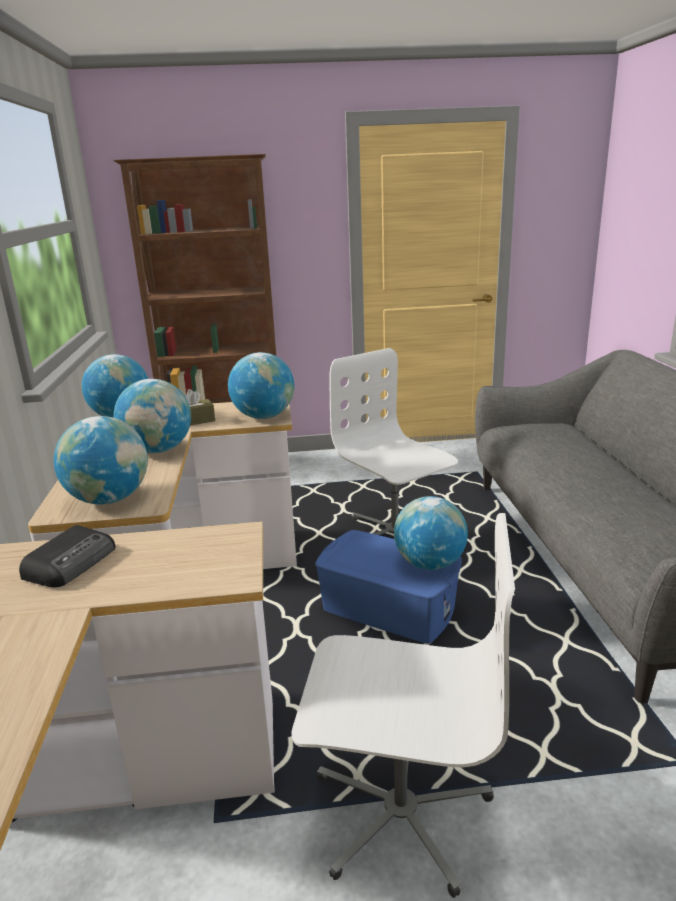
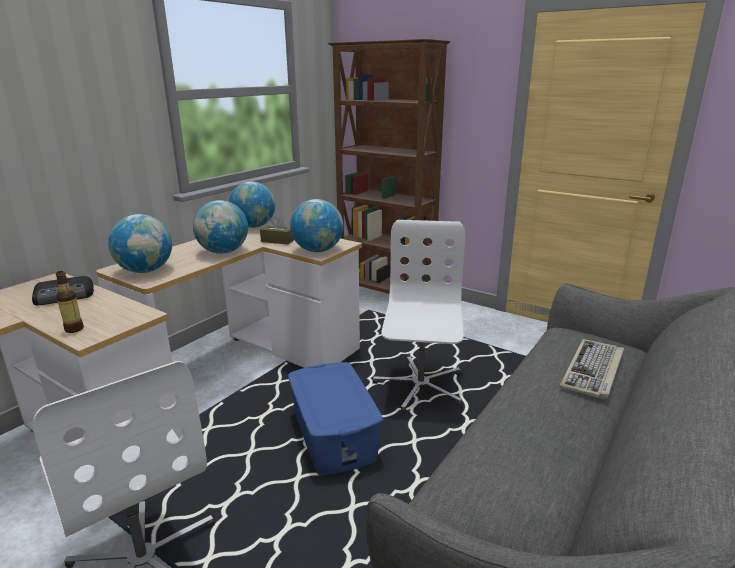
camera: 40 degrees right, 0 degrees up
(195, 580) = (74, 329): none -> bottle
(429, 563) = (351, 411): globe -> none
(574, 445) = (593, 371): none -> keyboard

